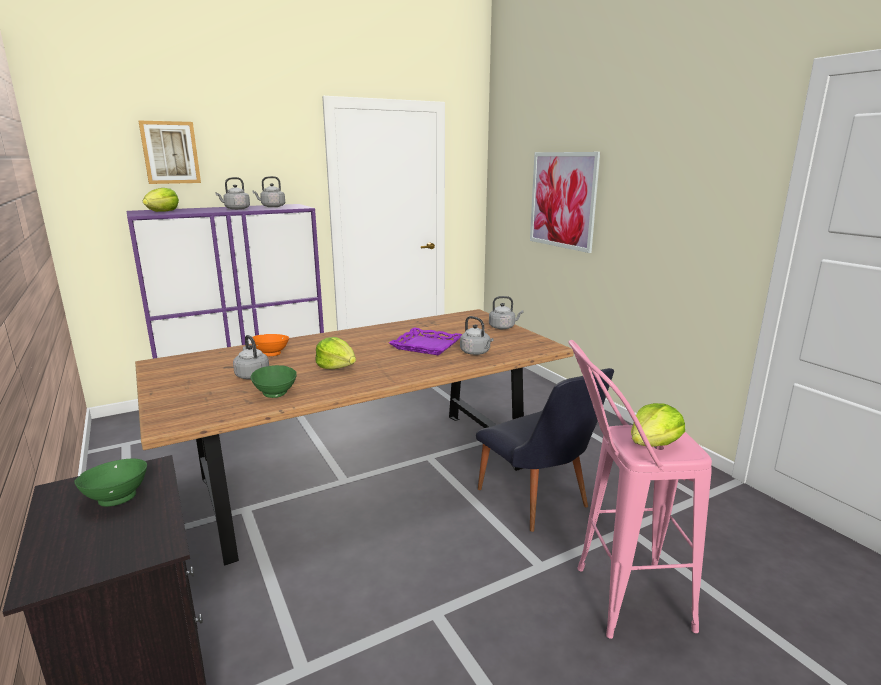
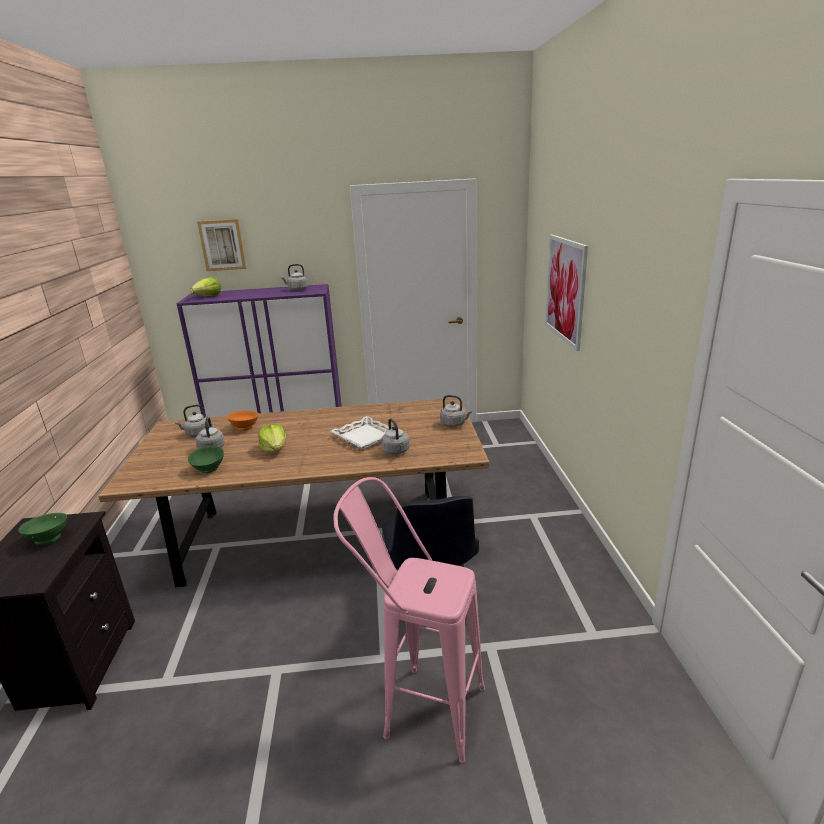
camera: 25 degrees right, 5 degrees up
(236, 209) = (264, 293): grey kettle -> grey kettle (197, 434)
(426, 346) = (364, 437): purple tray -> white tray
(653, 444) = (425, 586): lettuce -> none

